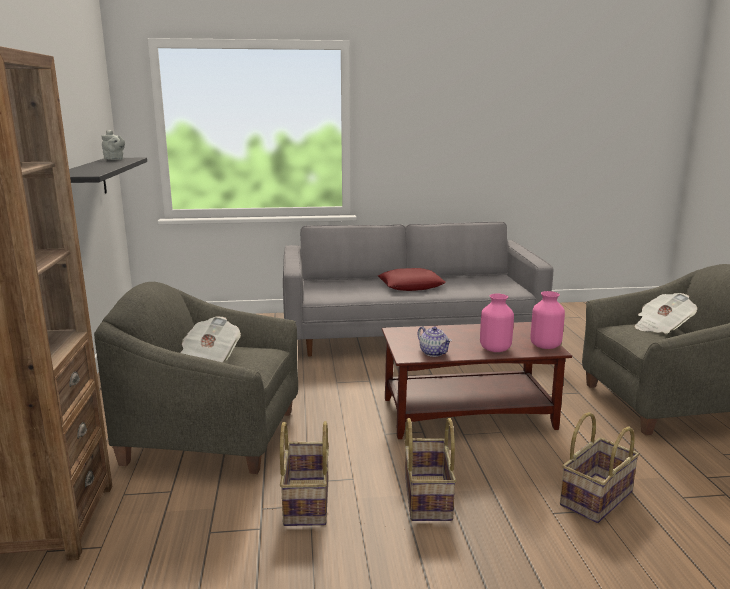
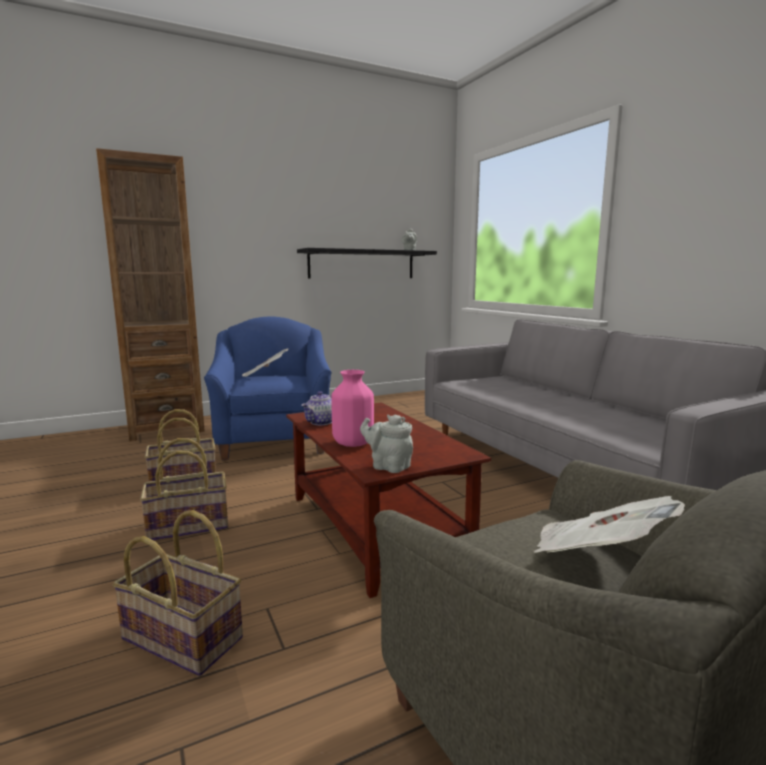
camera: 70 degrees right, 5 degrees down
(213, 436) = (274, 439): grey armchair -> blue armchair
(411, 286) = (558, 403): red pillow -> none
(545, 345) = (388, 466): pink vase -> grey teapot

